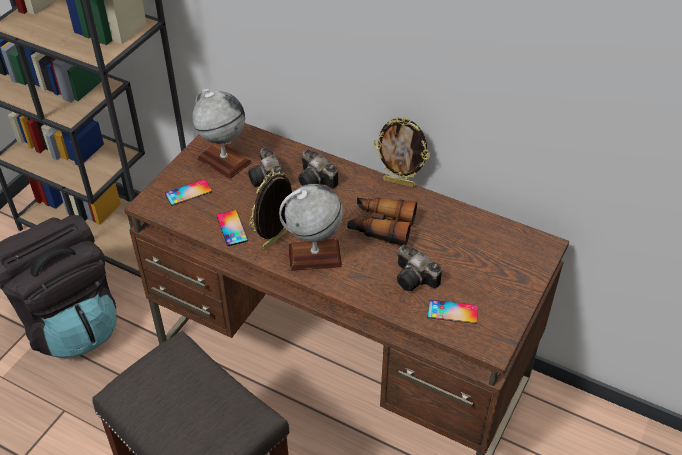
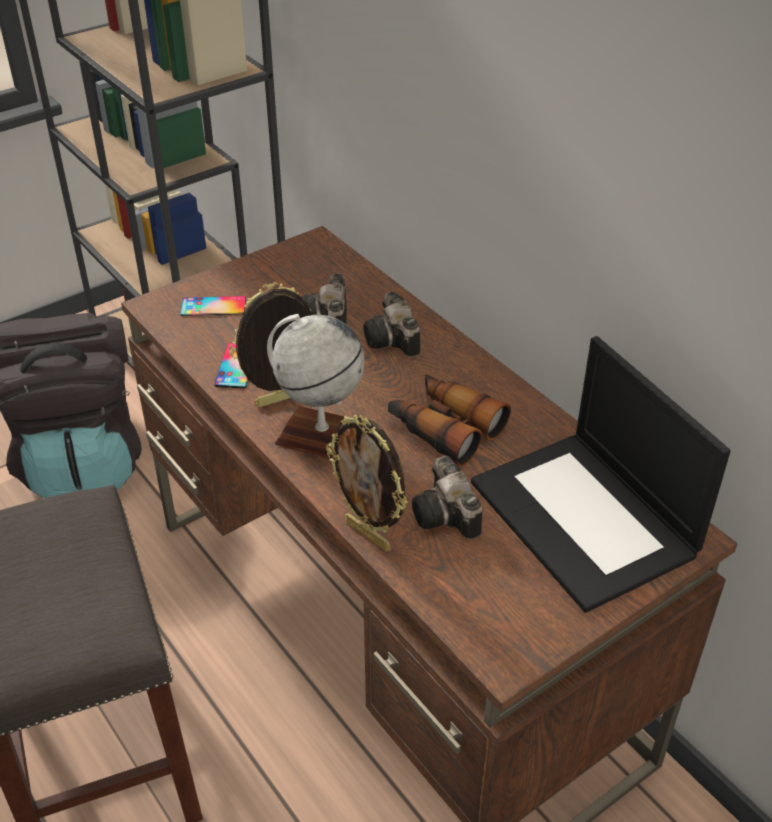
camera: 25 degrees right, 5 degrees down
(224, 160) = (287, 281): globe -> none
(399, 182) = (512, 378): picture frame -> picture frame (369, 535)
(452, 312) = (473, 583): phone -> none
(488, 254) = (586, 519): none -> laptop

